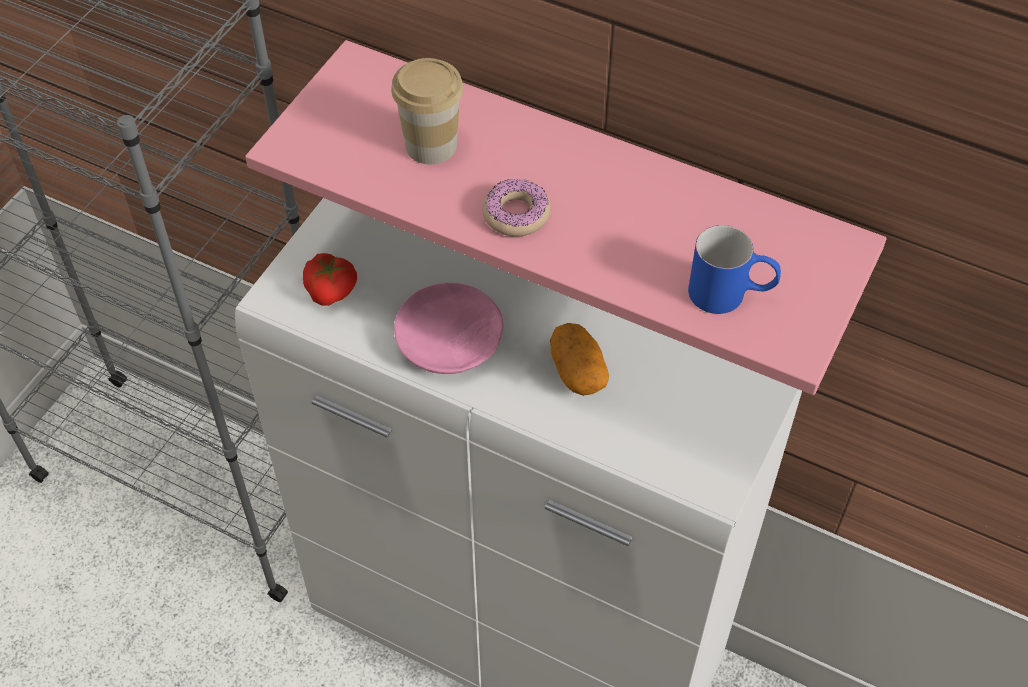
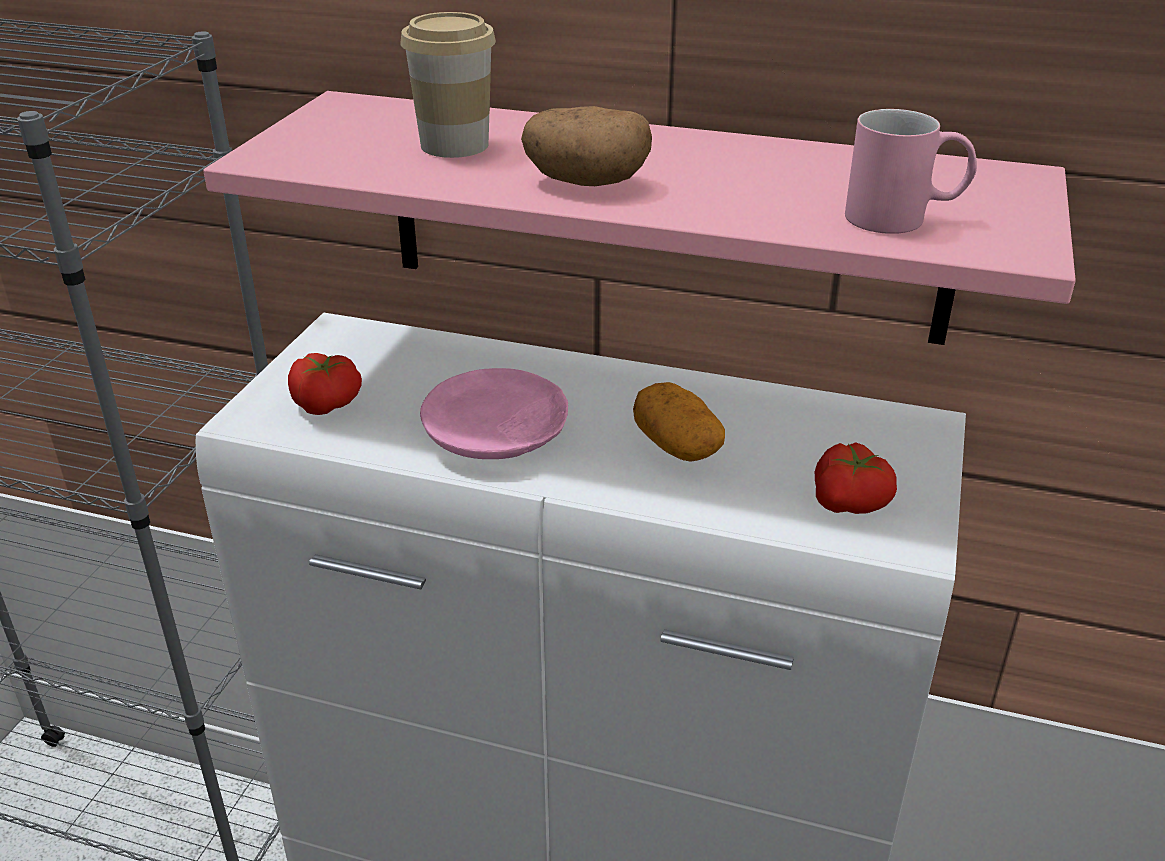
camera: 10 degrees left, 20 degrees down
(516, 214) = (586, 183): donut -> potato
(687, 446) = (851, 503): none -> tomato
(731, 294) = (904, 218): blue mug -> pink mug

